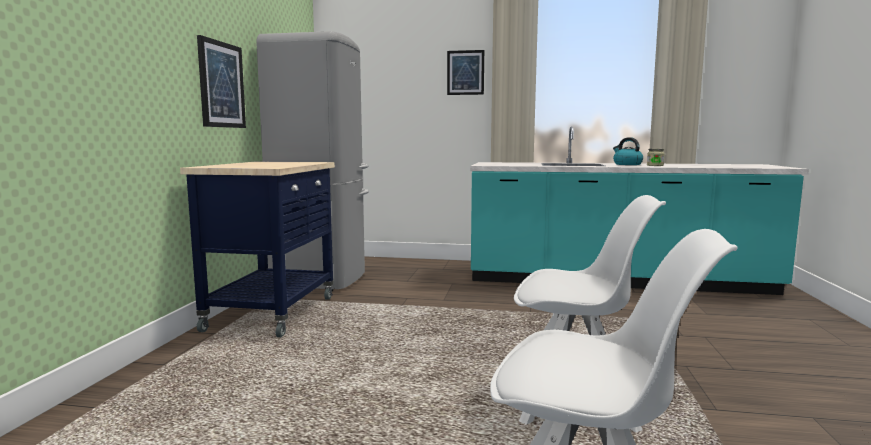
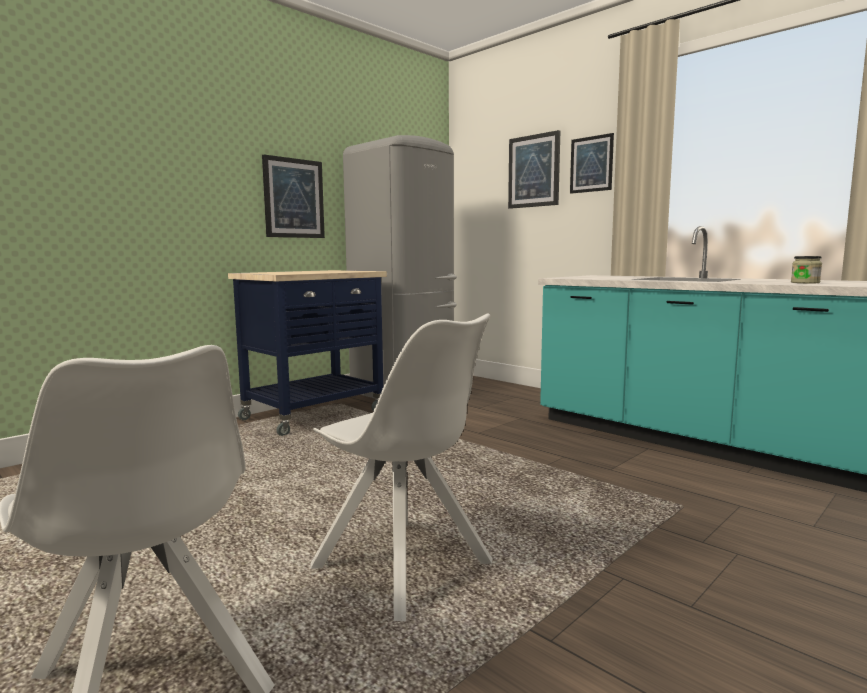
camera: 35 degrees right, 0 degrees up
(411, 73) = (534, 171): none -> picture
(627, 164) = (772, 280): kettle -> none

